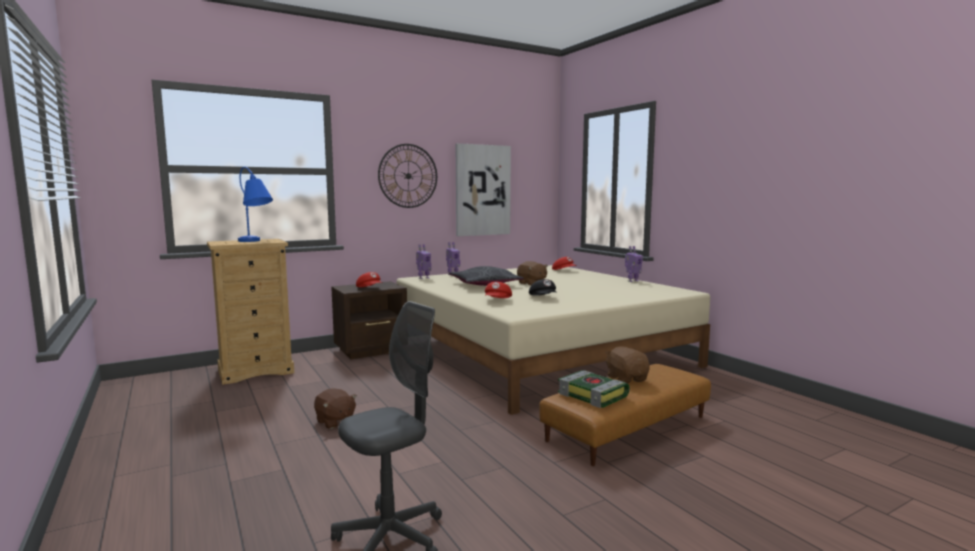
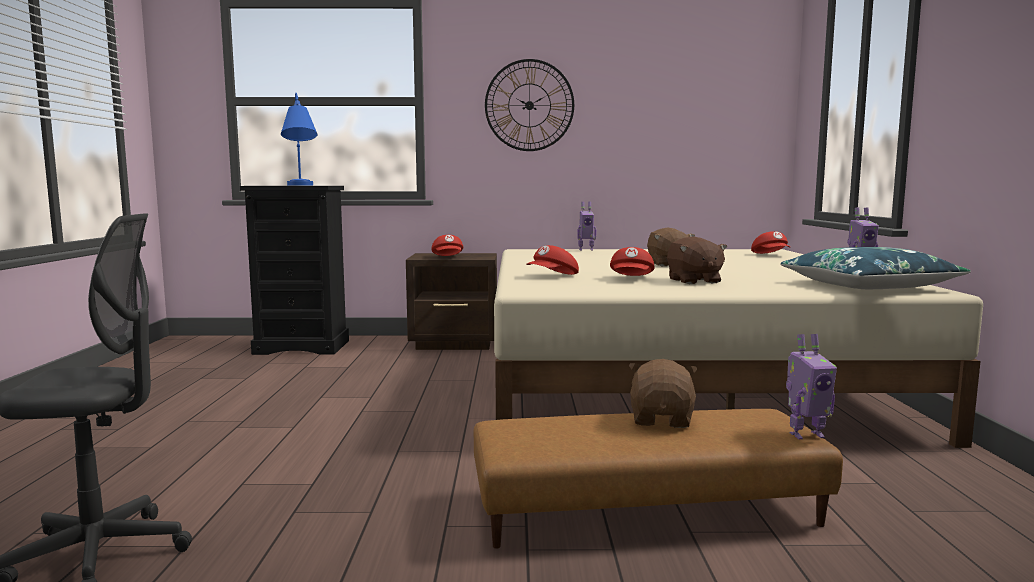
camera: 30 degrees right, 0 degrees up
(256, 371) = (302, 347): beige dresser -> black dresser
(335, 421) = (283, 410): brown plush toy -> brown plush toy (693, 281)
(423, 278) = (535, 250): toy robot -> toy robot (805, 434)
(482, 190) = (650, 126): picture -> none
(485, 285) = (593, 261): grey pillow -> none
(543, 298) = (632, 278): black cap -> red cap
(594, 395) = (556, 431): book -> none
(657, 291) = (868, 286): none -> blue pillow

